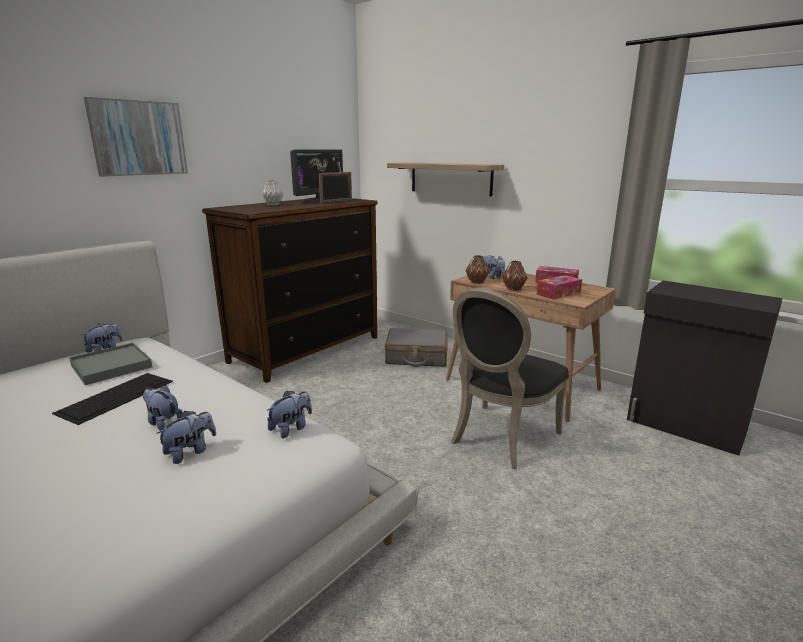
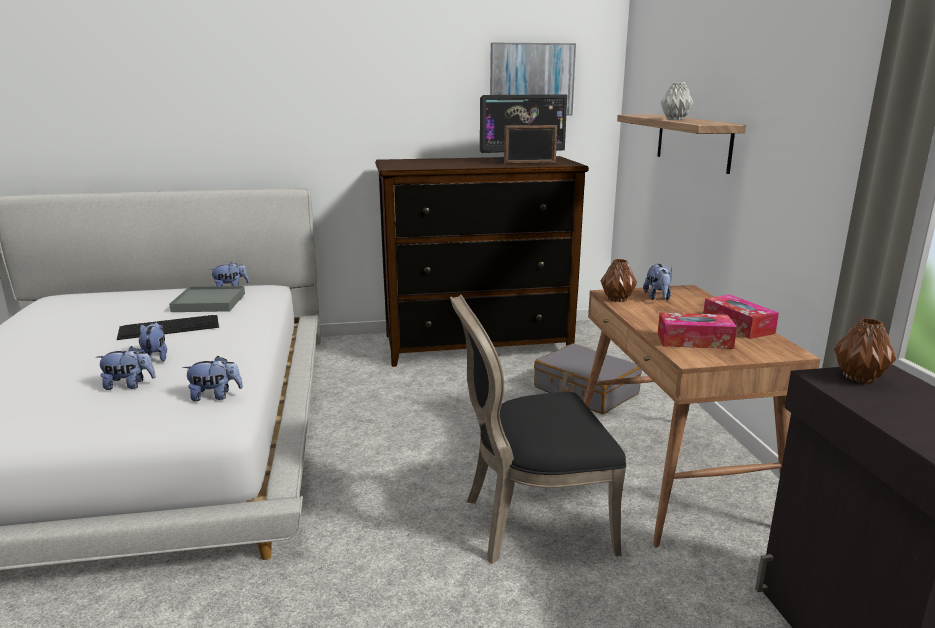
camera: 40 degrees right, 0 degrees up
(138, 138) = (316, 83): picture -> picture (531, 79)
(273, 204) = (451, 161): grey vase -> grey vase (674, 119)
(514, 289) = (644, 319): brown vase -> brown vase (860, 378)

